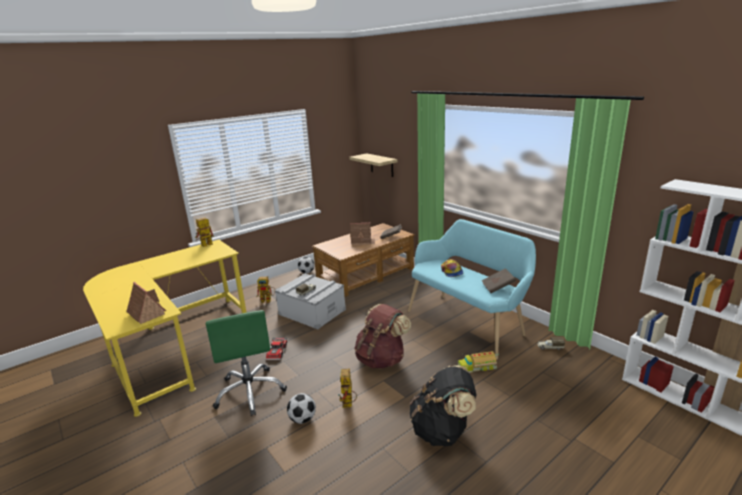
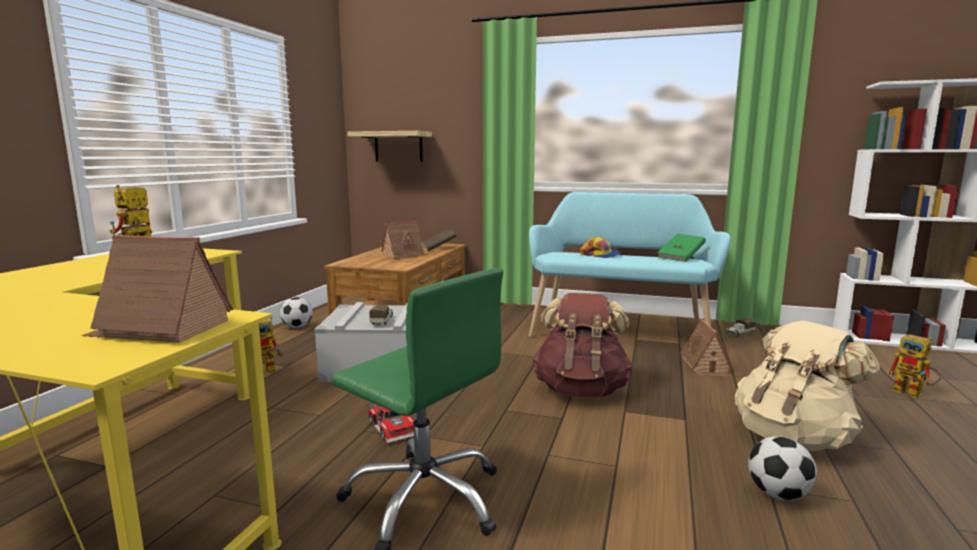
camera: 35 degrees left, 10 degrees down
(302, 419) = (591, 501): football -> football (778, 494)
(348, 405) = (629, 455): toy robot -> toy robot (914, 393)
(442, 431) = (793, 438): black backpack -> beige backpack
(477, 367) = (706, 366): toy truck -> toy house
(498, 287) = (681, 258): brown book -> green book

